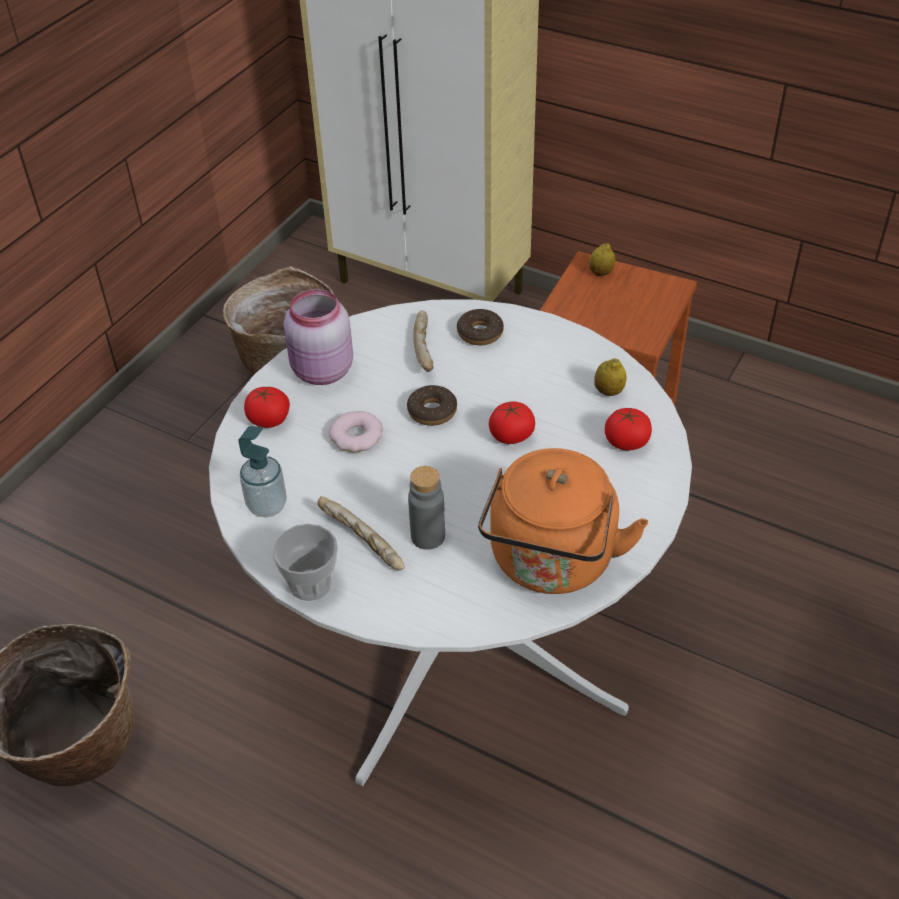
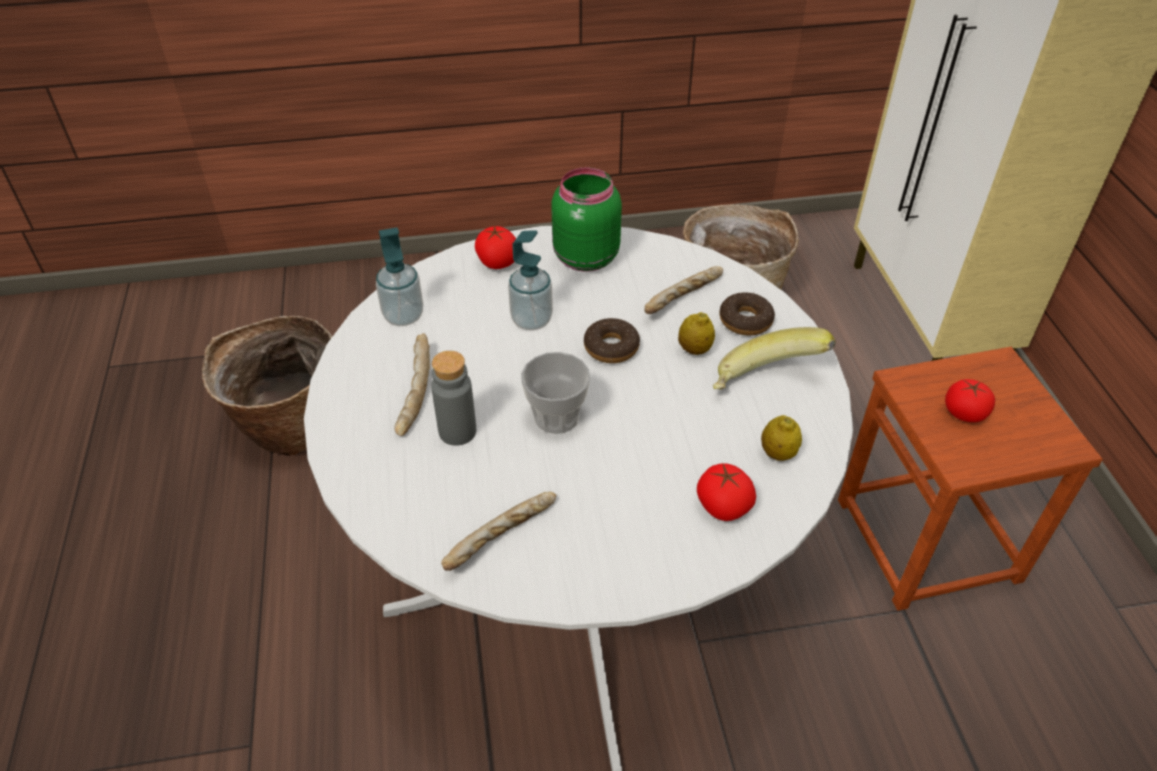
camera: 50 degrees right, 0 degrees up
(310, 584) = (340, 390): cup -> cup (556, 417)
(321, 372) = (583, 258): pink jar -> green jar
(356, 436) = (531, 320): donut -> soap dispenser
(511, 436) = (638, 416): tomato -> tomato (964, 413)
(546, 360) = (765, 384): none -> banana
(551, 563) = (502, 538): orange kettle -> bread
(601, 273) = (1005, 379): lemon -> lemon (694, 350)

